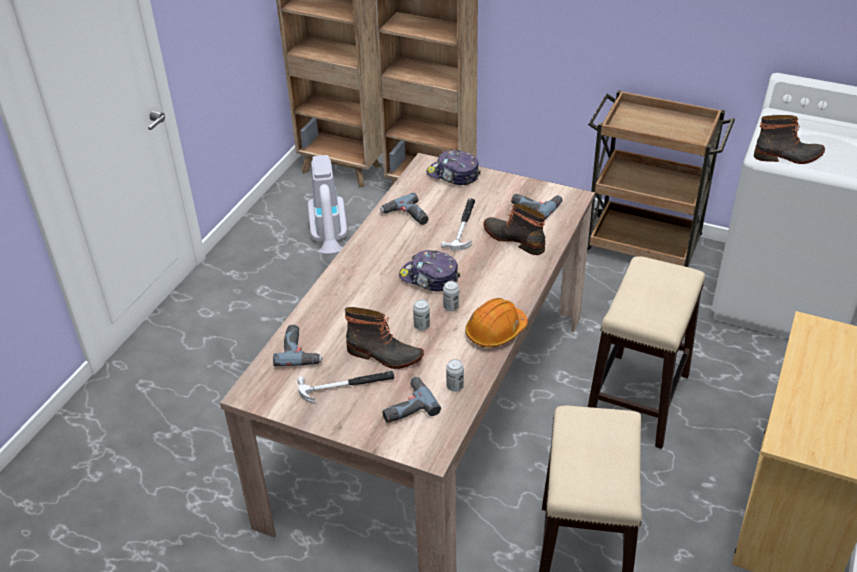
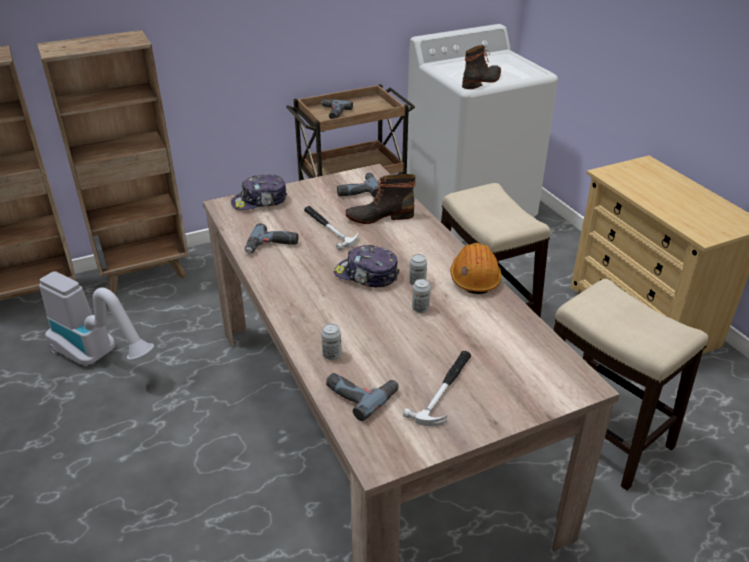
camera: 50 degrees left, 5 degrees down
(384, 355) = (431, 347): boot -> none
(406, 405) = (510, 368): power drill -> power drill (332, 113)
(429, 278) = (366, 275): cap -> cap turned 45 degrees clockwise
(455, 386) = (516, 330): can -> can (332, 355)

